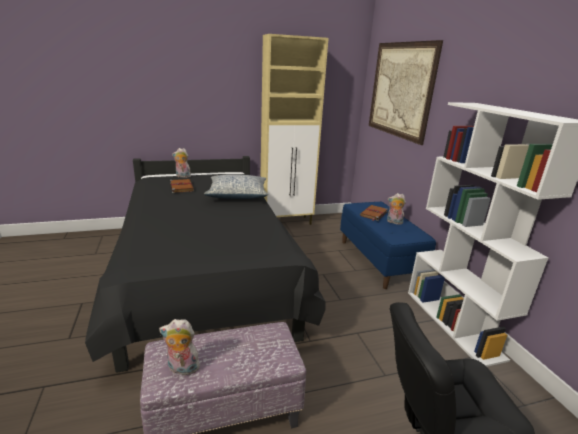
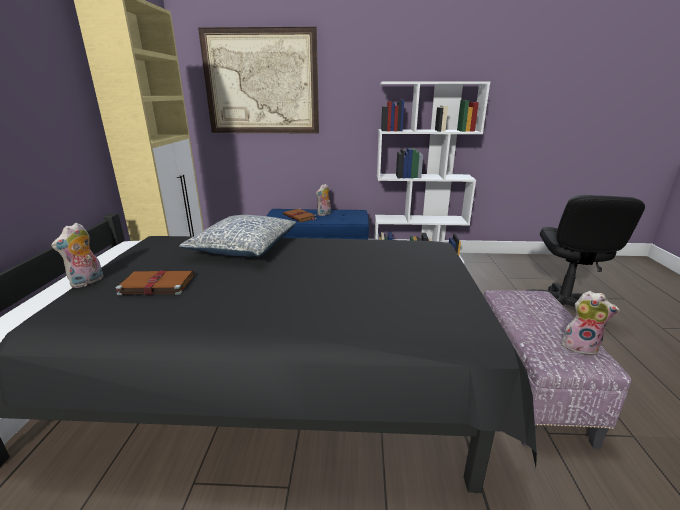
camera: 70 degrees left, 0 degrees up
(182, 369) = (580, 347): plush toy -> plush toy turned 90 degrees counterclockwise

